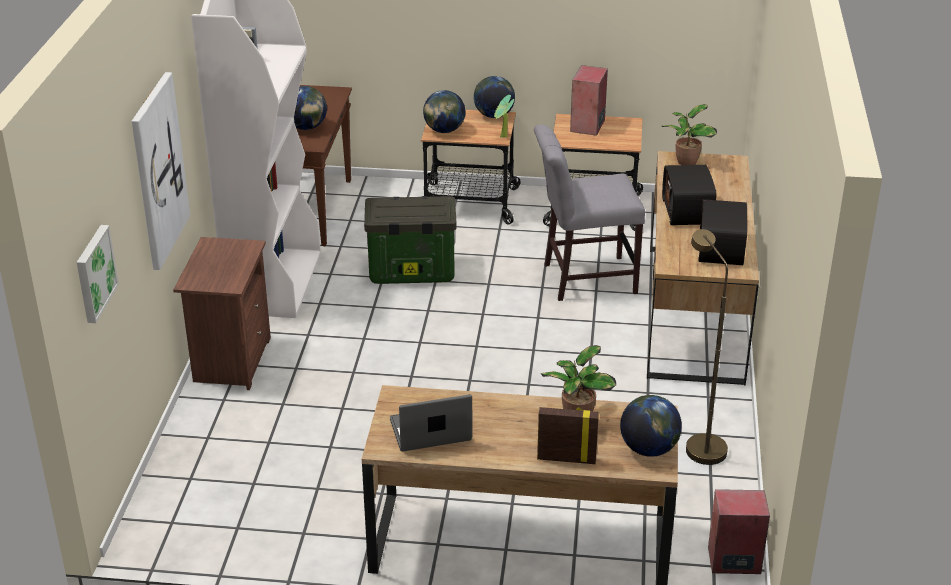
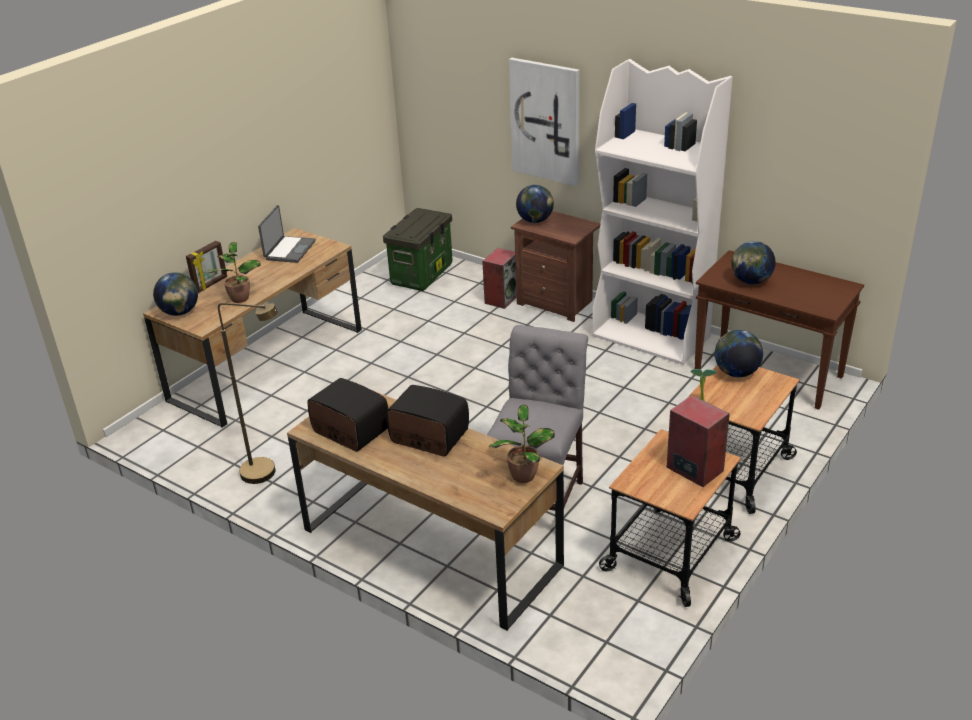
camera: 120 degrees right, 0 degrees up
(94, 273) = (436, 98): picture -> none
(410, 272) = (622, 403): storage box -> storage box (422, 274)
(494, 116) = (756, 412): globe -> globe (535, 221)
(733, 561) = (156, 440): speaker -> speaker (501, 298)

